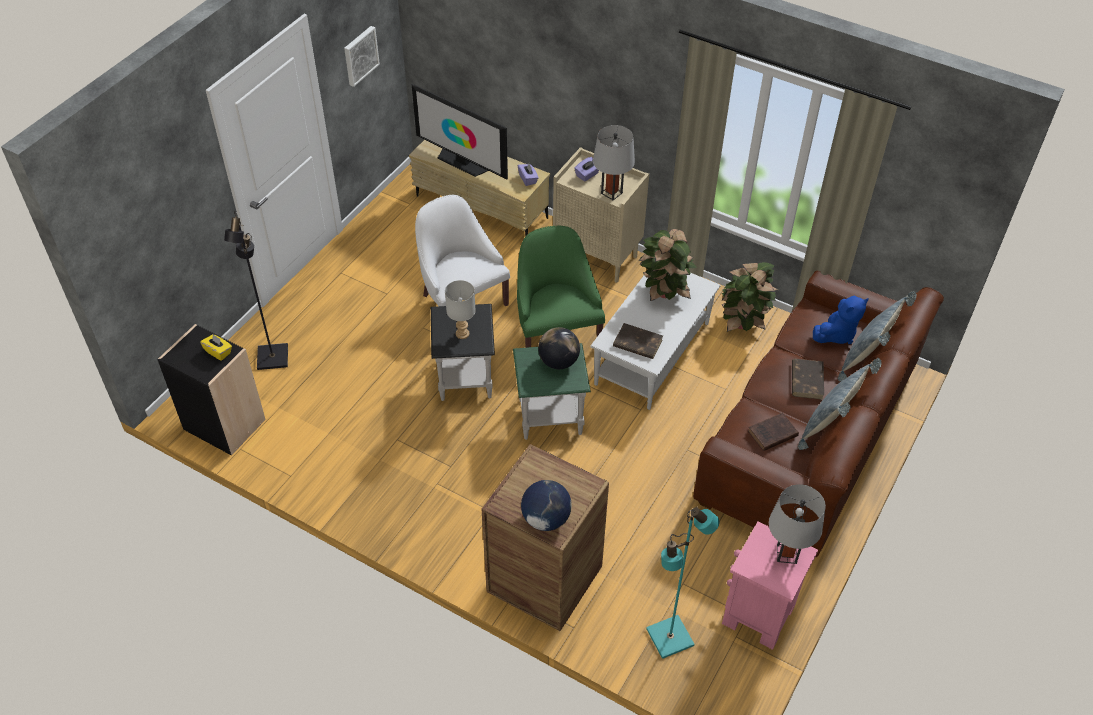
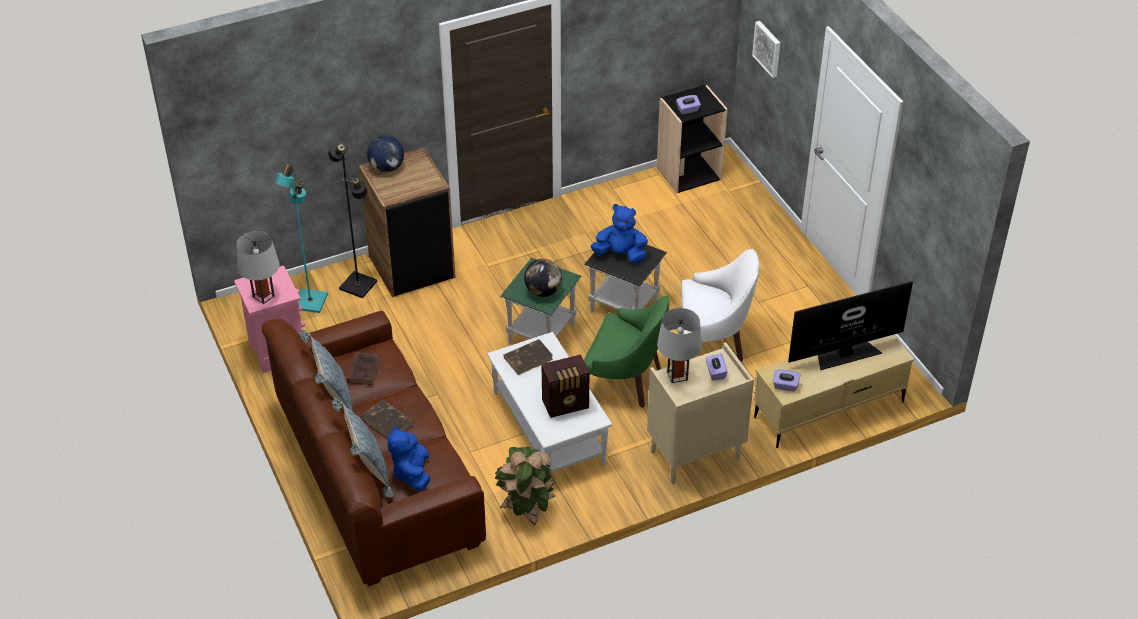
camera: 125 degrees right, 5 degrees down
(218, 352) = (688, 110): yellow tissue box -> purple tissue box
(273, 357) = (737, 217): black floor lamp -> black floor lamp (358, 285)
(360, 55) = (927, 212): picture -> picture (768, 48)
(462, 333) = (620, 254): grey table lamp -> blue plush toy
(664, 293) = (566, 404): potted plant -> radio

